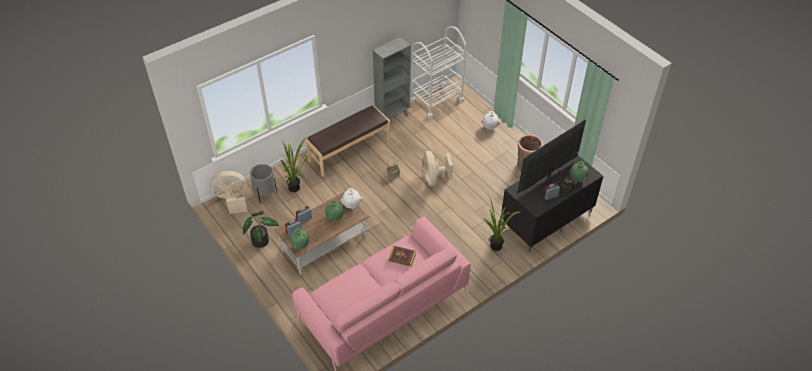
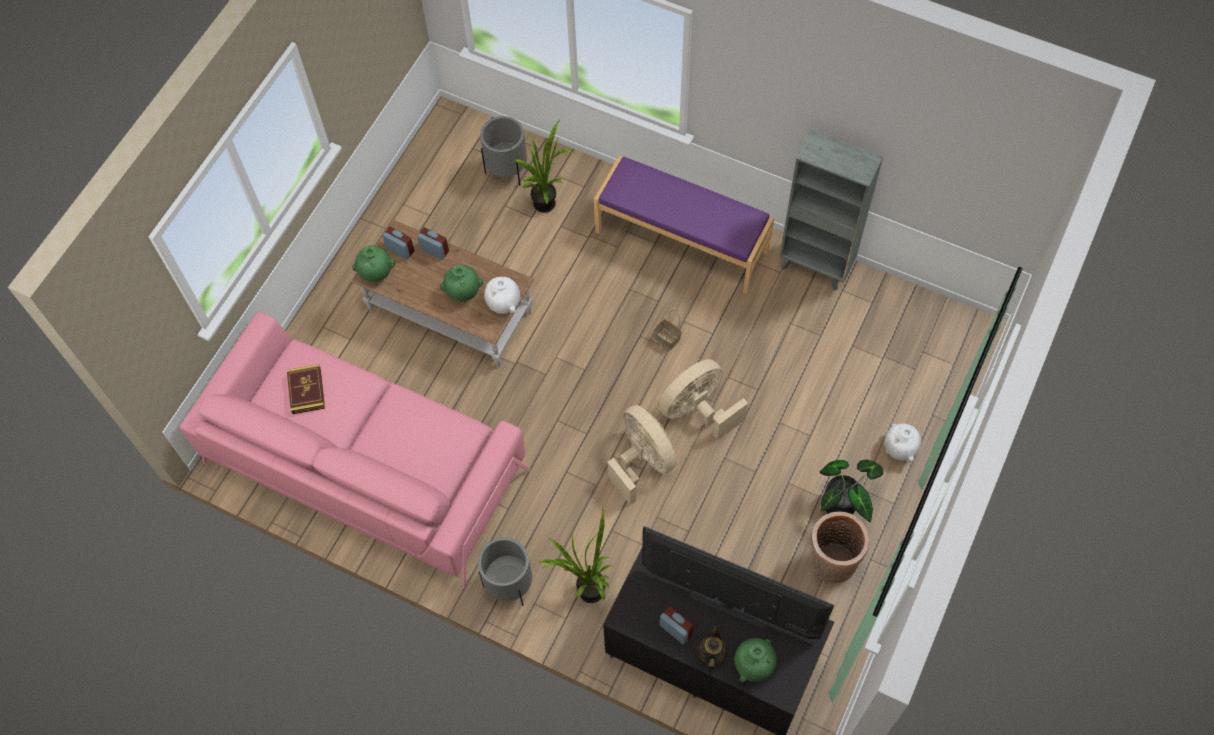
camera: 65 degrees right, 15 degrees up
(232, 200) = (469, 132): beige fan -> beige fan (643, 461)
(261, 239) = (411, 218): potted plant -> potted plant (844, 503)
(349, 150) = (682, 240): brown bench -> purple bench
(402, 257) = (422, 437): book -> book (306, 390)
(436, 101) = (908, 321): white cart -> none
(476, 274) = (509, 585): none -> grey planter

